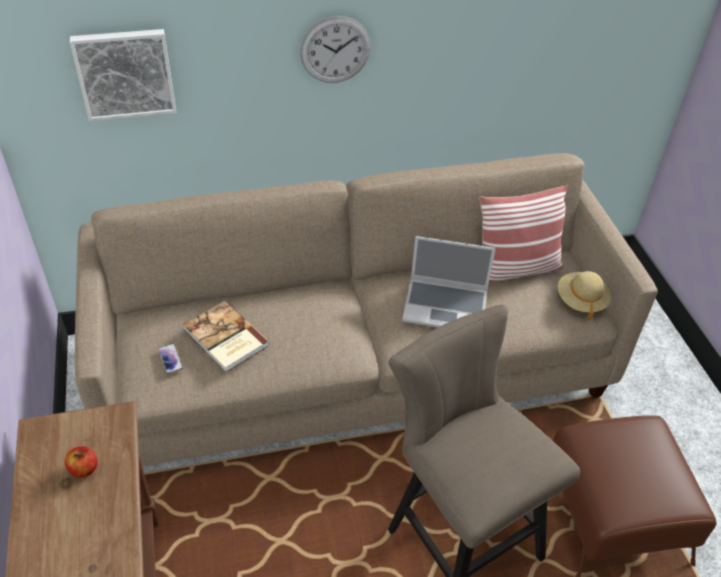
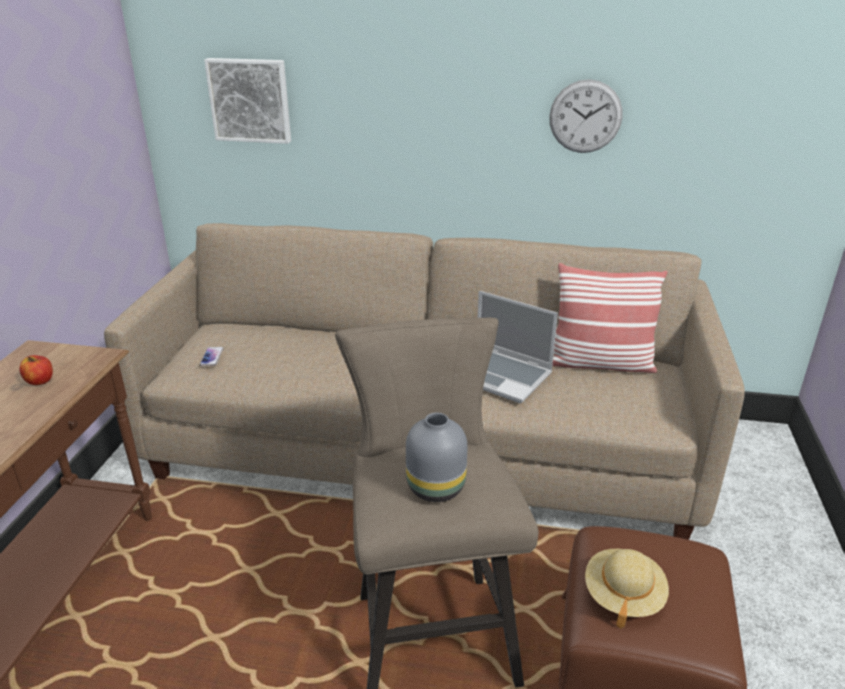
camera: 25 degrees right, 15 degrees down
(225, 338) = (267, 352): book -> none
(335, 50) = (439, 102): wall clock -> wall clock (585, 116)
(499, 462) = (434, 487): none -> grey vase
(580, 301) = (662, 405): beige hat -> beige hat (623, 595)

